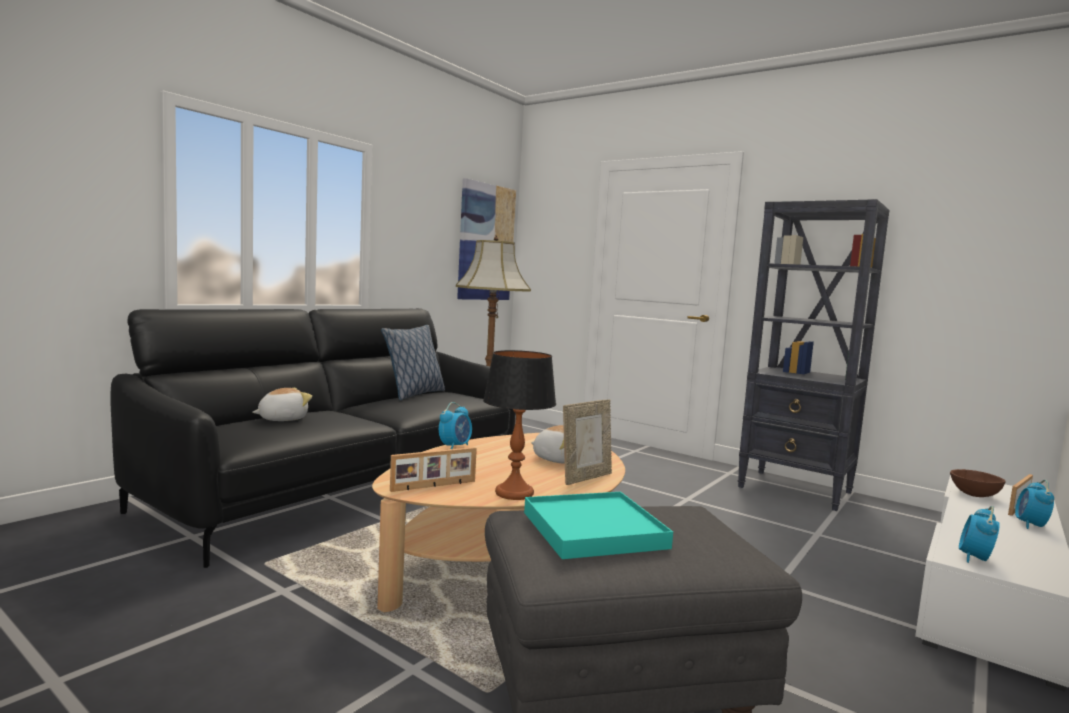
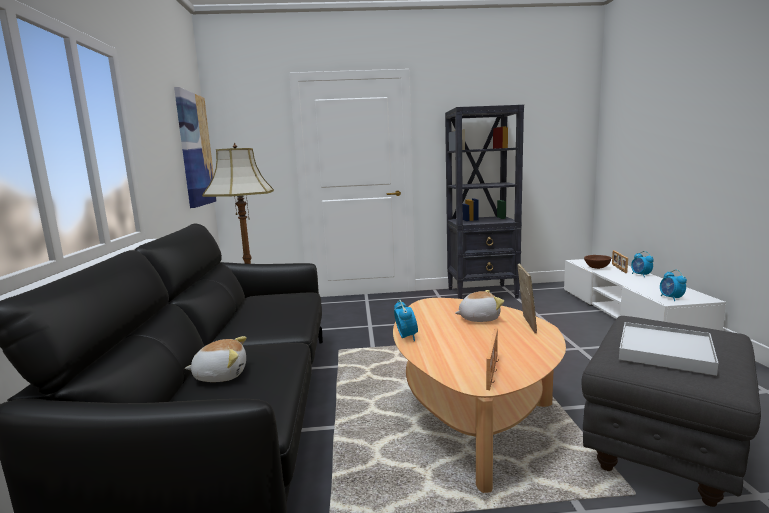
camera: 40 degrees left, 5 degrees up
(282, 419) = (221, 375): plush toy -> plush toy turned 75 degrees clockwise
(414, 394) = (246, 307): pillow -> none
(514, 493) = (536, 352): table lamp -> none
(594, 530) = (665, 351): turquoise tray -> white tray

